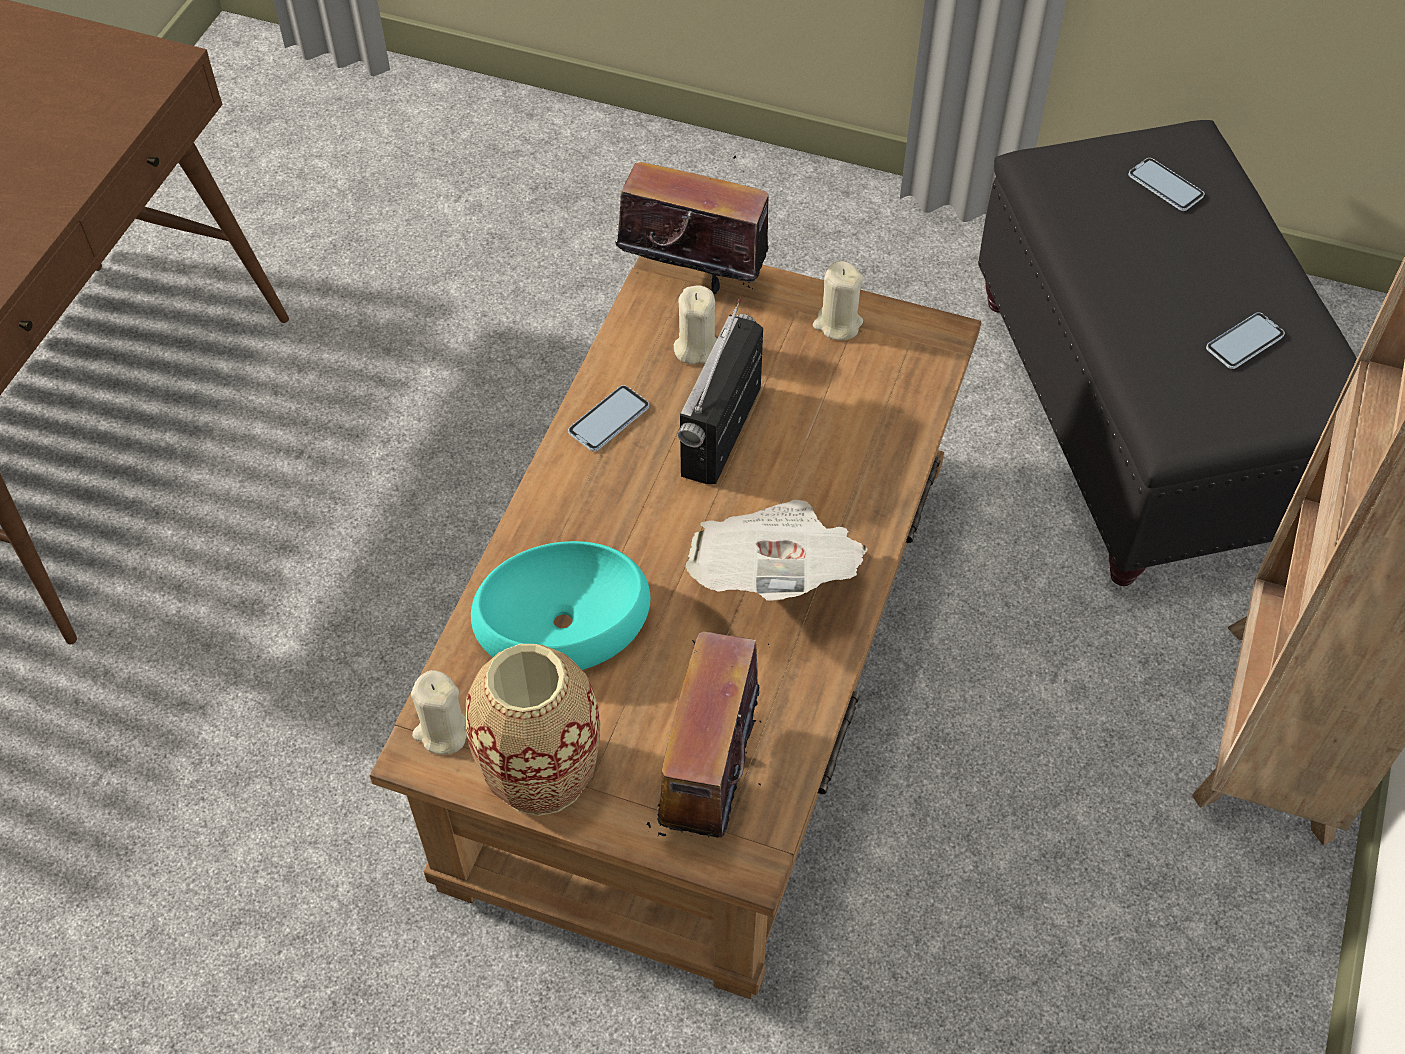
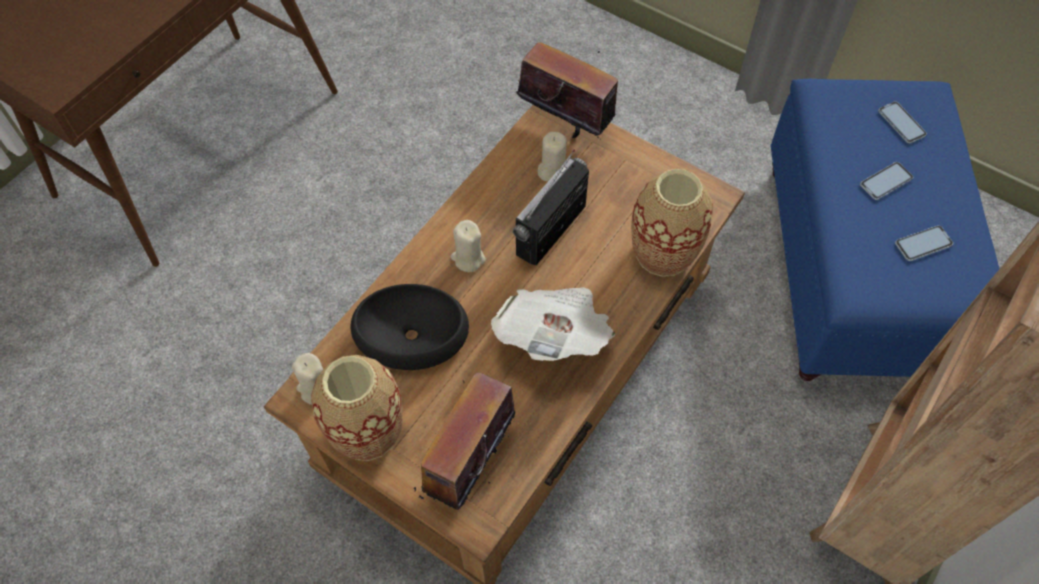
camera: 15 degrees right, 5 degrees up
(562, 625) = (411, 336): turquoise bowl -> black bowl
(609, 420) = (482, 207): phone -> phone (886, 182)
(837, 324) = (649, 174): beige candle -> beige candle (468, 258)
(892, 428) = (663, 253): none -> vase
(1142, 419) = (851, 271): black ottoman -> blue ottoman

